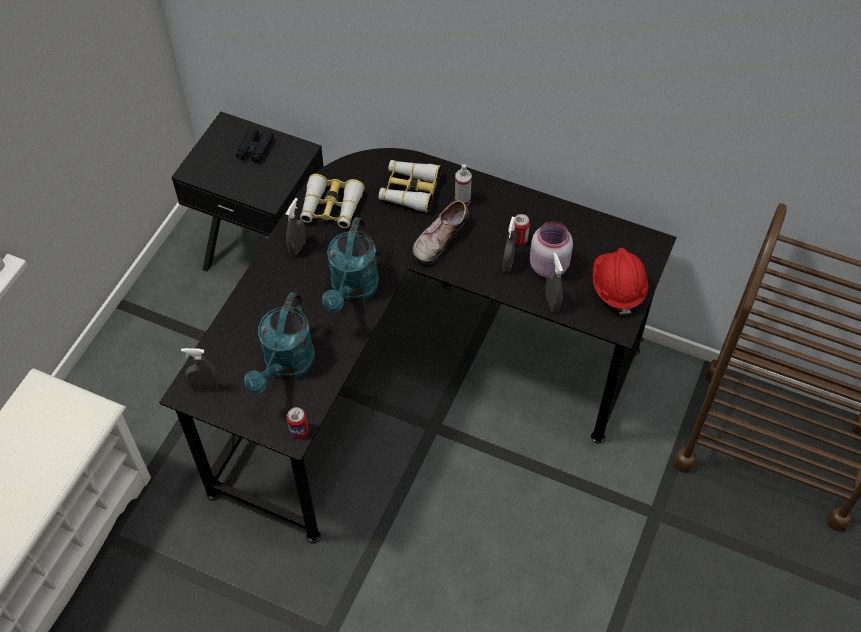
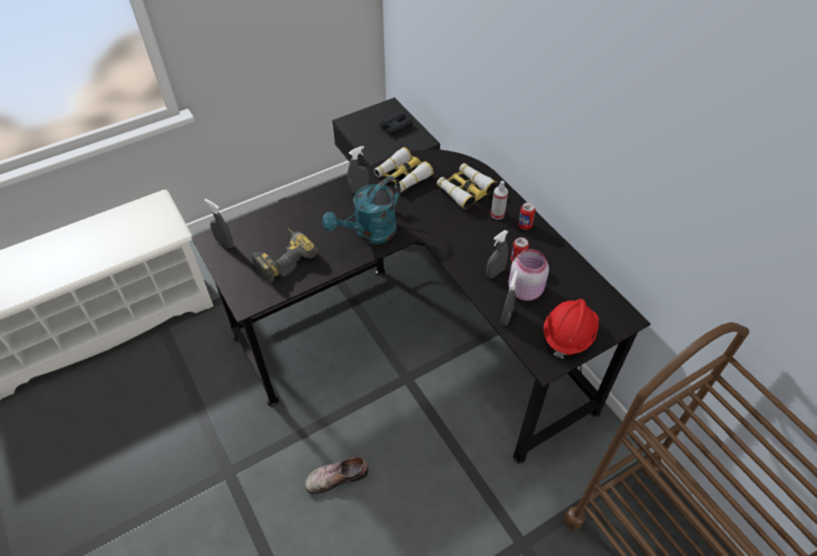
camera: 35 degrees right, 5 degrees down
(286, 367) = (283, 258): turquoise watering can -> power drill
(299, 432) = (253, 303): can -> can (524, 225)
(438, 238) = (458, 230): shoe -> shoe (336, 476)

